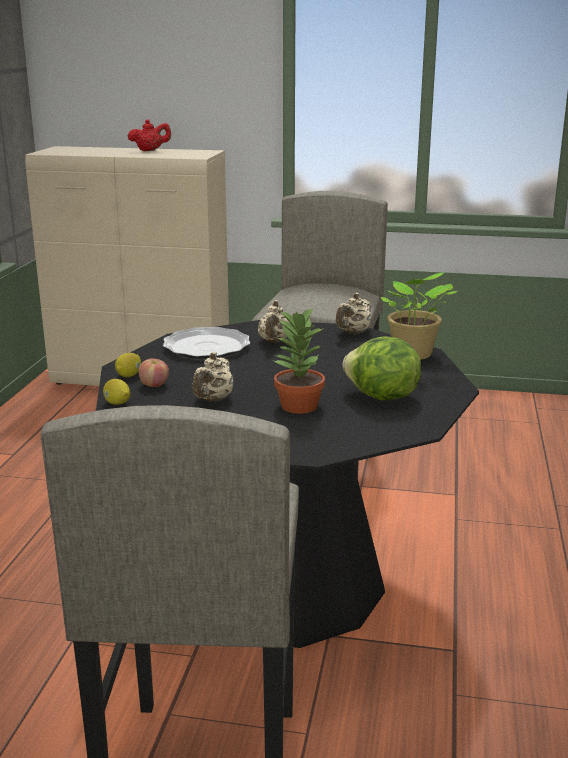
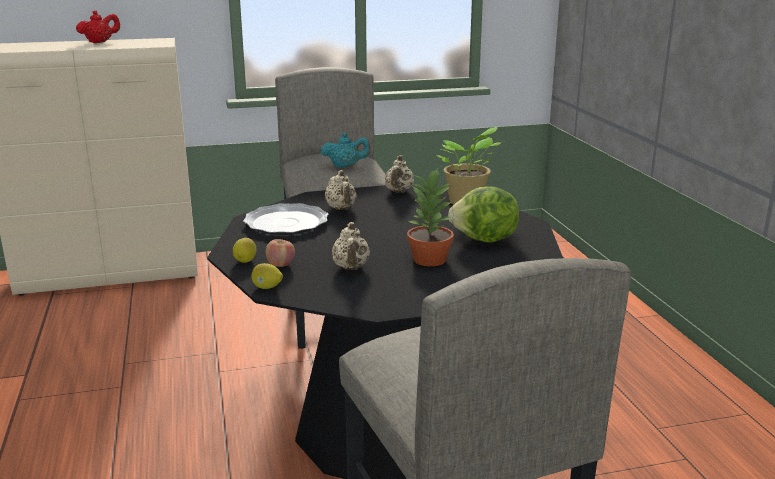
camera: 25 degrees left, 0 degrees up
(327, 299) = (346, 166): none -> turquoise teapot

